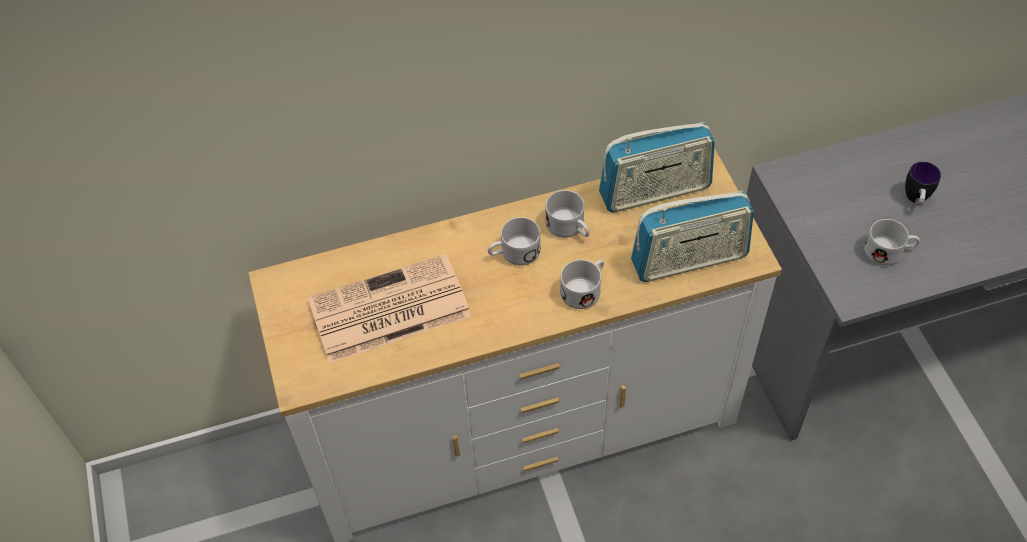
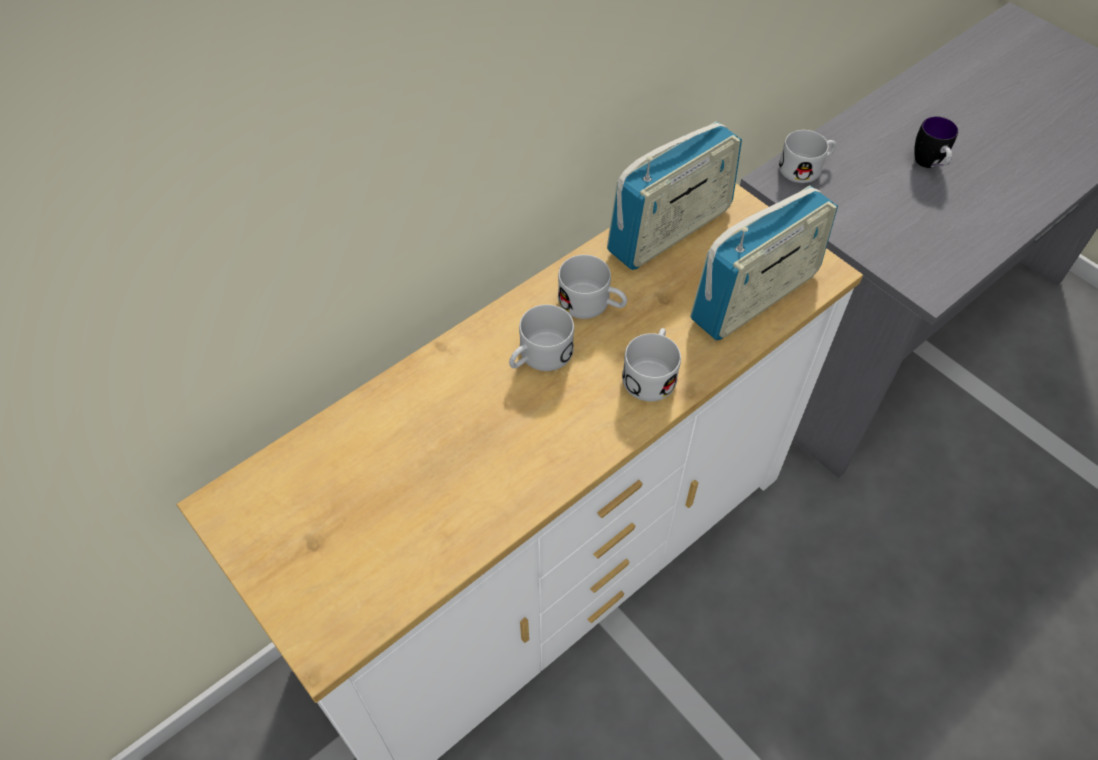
camera: 25 degrees left, 0 degrees up
(387, 310) = (406, 489): newspaper -> none
(889, 251) = (936, 226): white mug -> white mug (806, 168)

